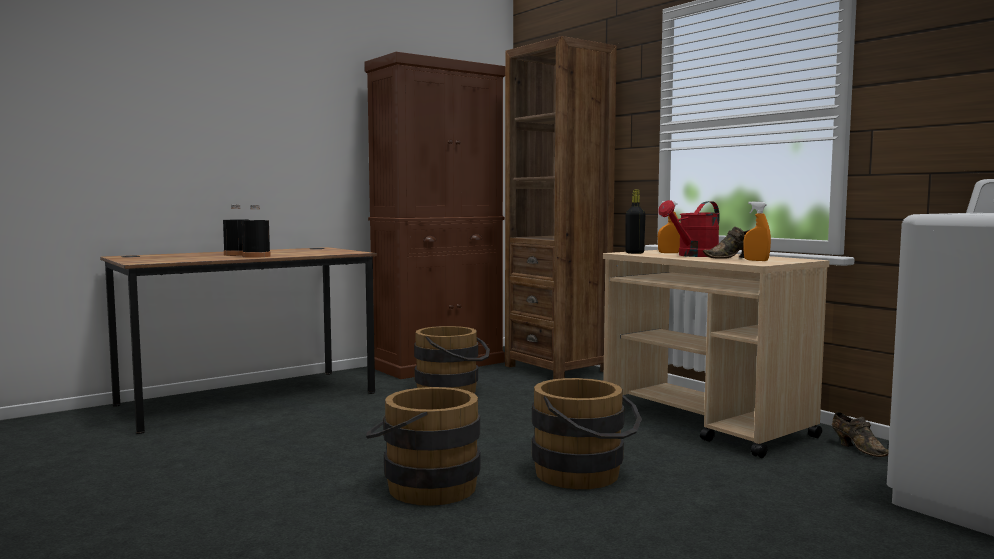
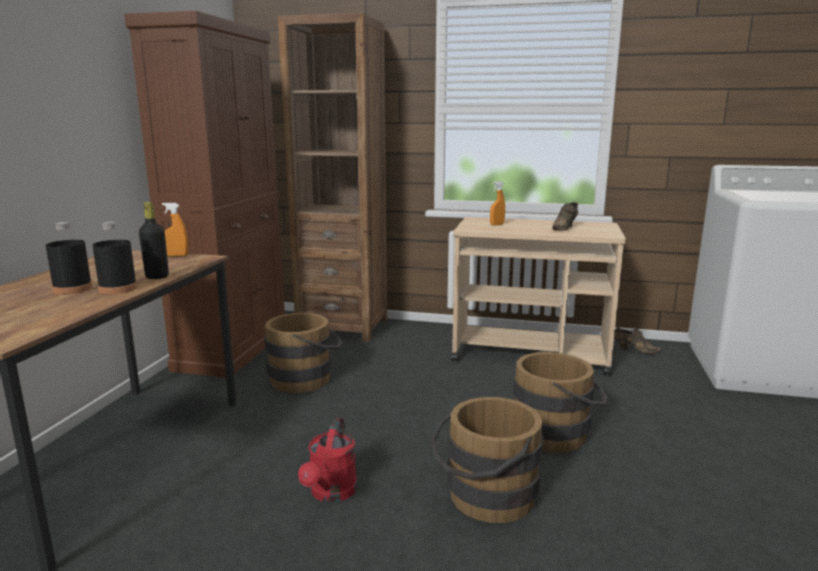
camera: 40 degrees left, 10 degrees up
(634, 253) = (477, 228): black bottle -> black bottle (157, 277)
(693, 256) = (529, 227): red watering can -> red watering can (331, 494)
(756, 260) = (590, 230): orange spray bottle -> orange spray bottle (177, 256)

